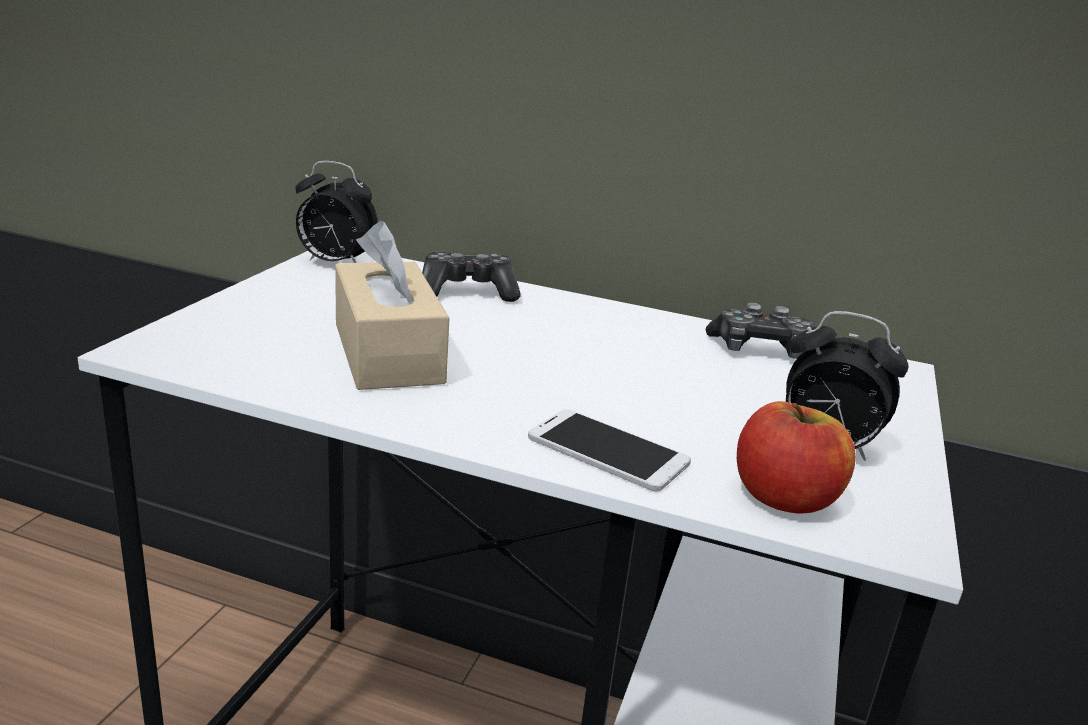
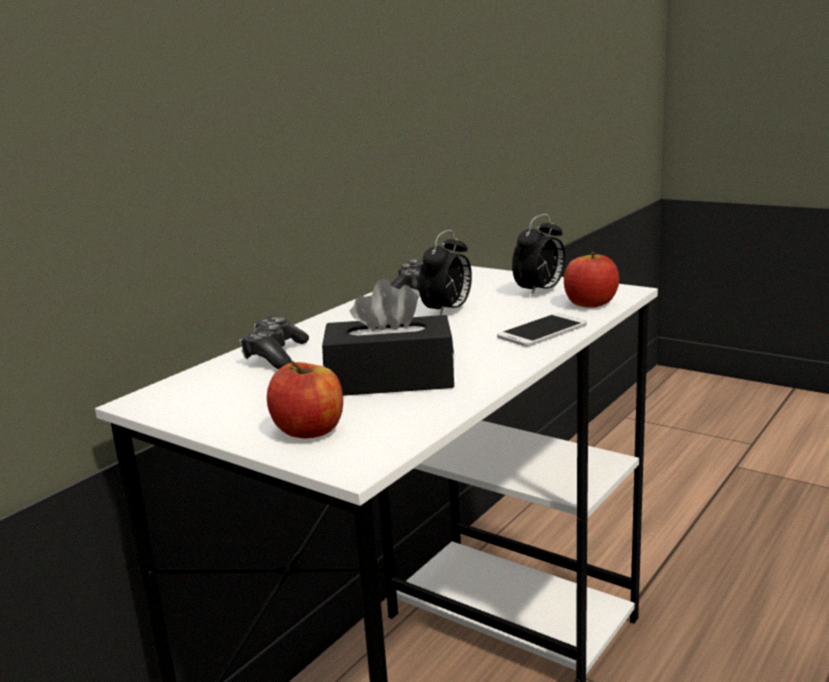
camera: 70 degrees left, 5 degrees down
(241, 323) = (309, 430): none -> apple
(334, 263) = (170, 401): alarm clock -> alarm clock (447, 311)
(388, 353) = (390, 380): beige tissue box -> black tissue box

